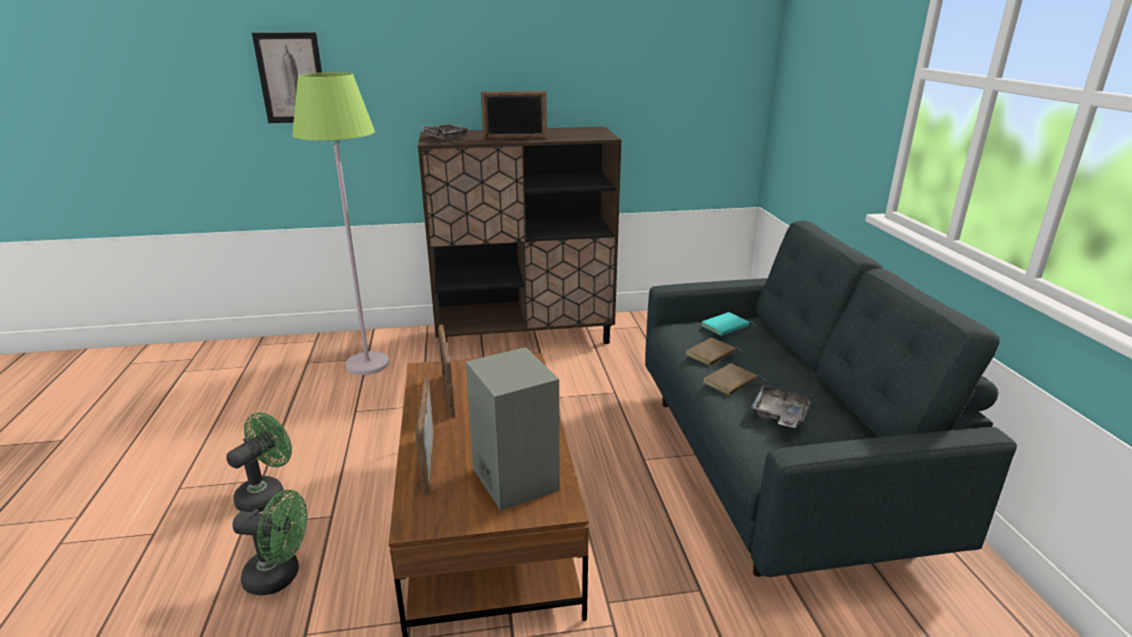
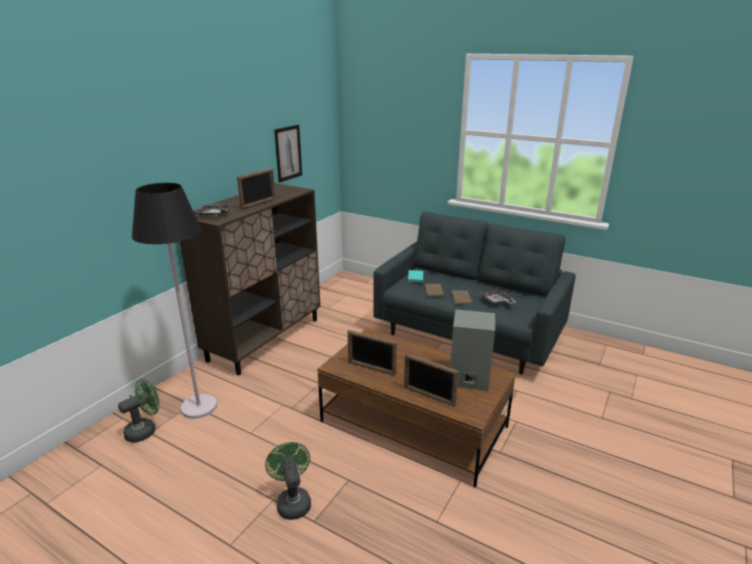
camera: 50 degrees left, 0 degrees up
(280, 576) = (380, 518): green fan -> green fan (145, 430)
(292, 78) = (70, 196): picture -> picture (288, 153)
(368, 364) = (199, 407): green floor lamp -> black floor lamp

